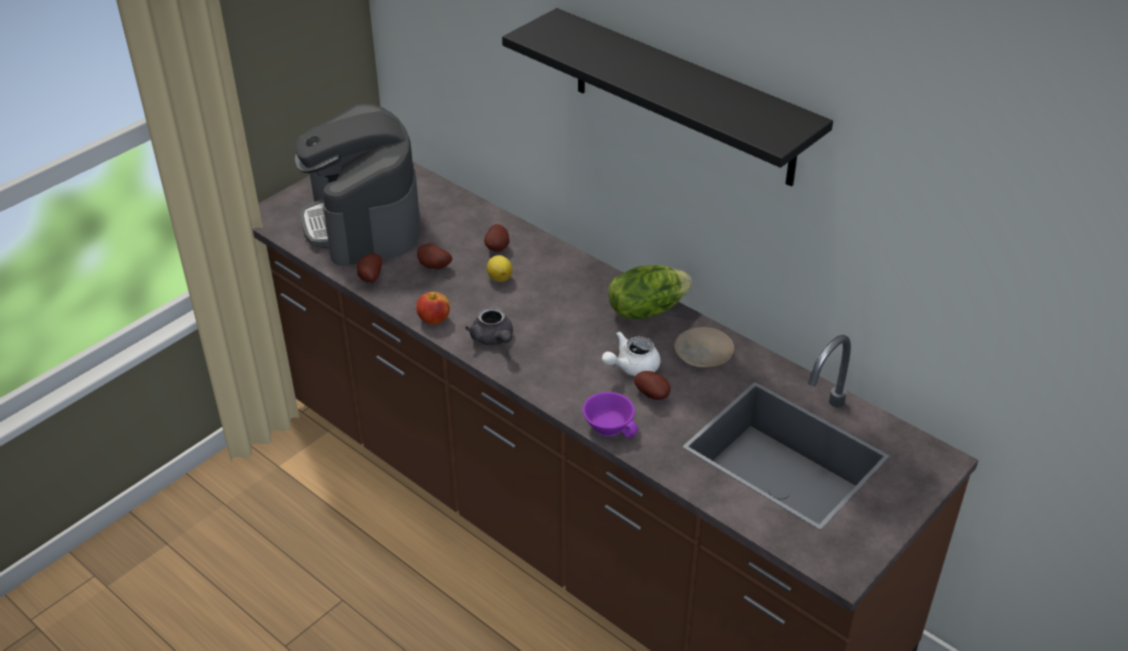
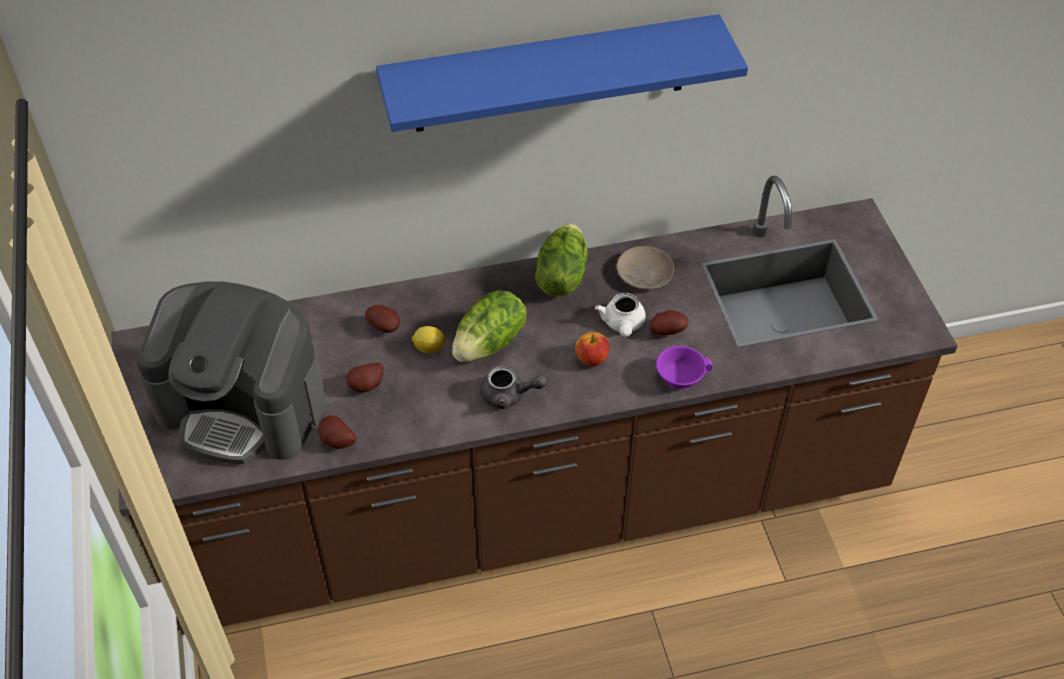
camera: 55 degrees left, 10 degrees up
(434, 319) = (444, 424): apple -> apple (592, 359)
(536, 305) = (490, 343): none -> lettuce
(683, 98) = (550, 74): black shelf -> blue shelf

